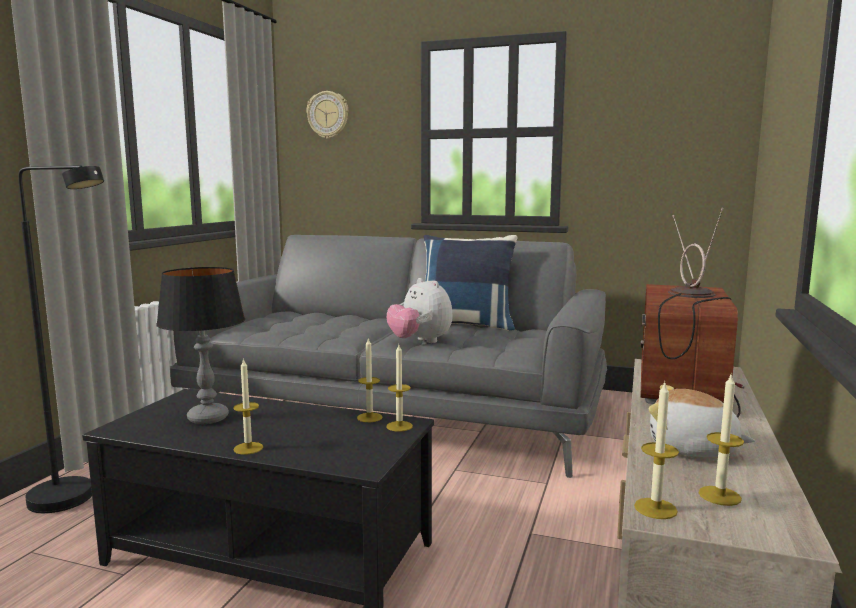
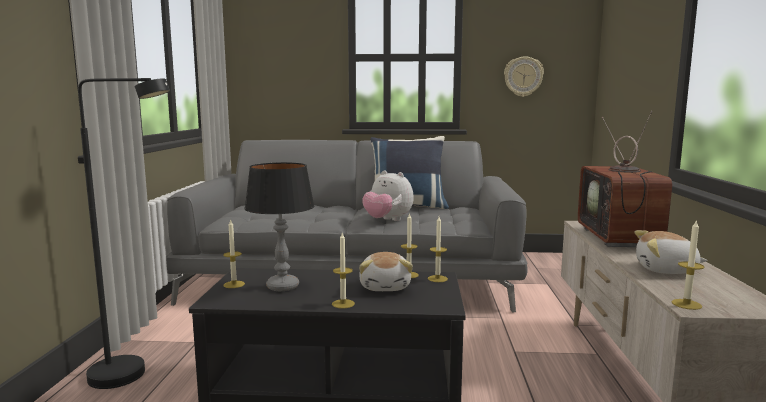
camera: 15 degrees left, 0 degrees up
(324, 430) = (386, 286): none -> plush toy
(328, 115) = (266, 40): wall clock -> wall clock (523, 76)
(719, 496) = (712, 293): candle -> candle (234, 284)

